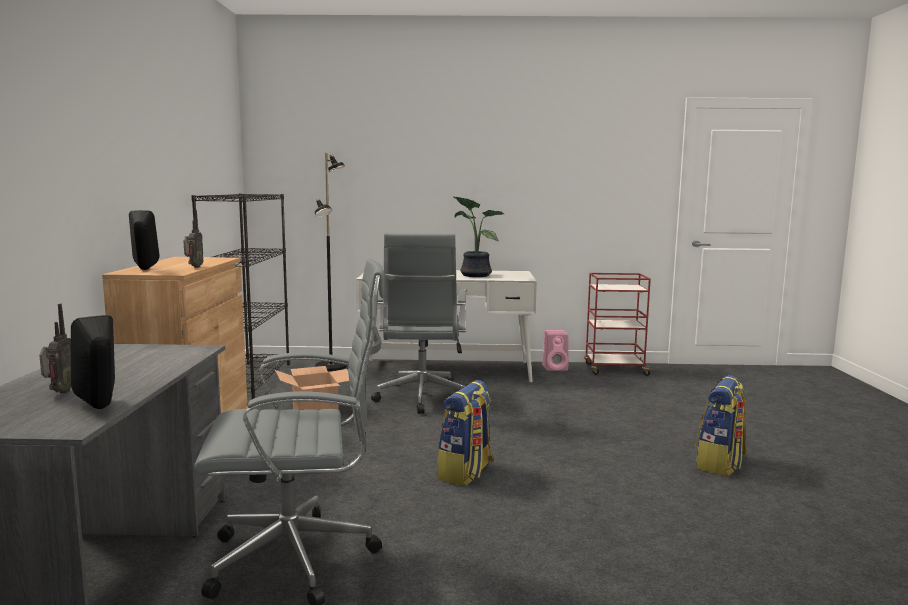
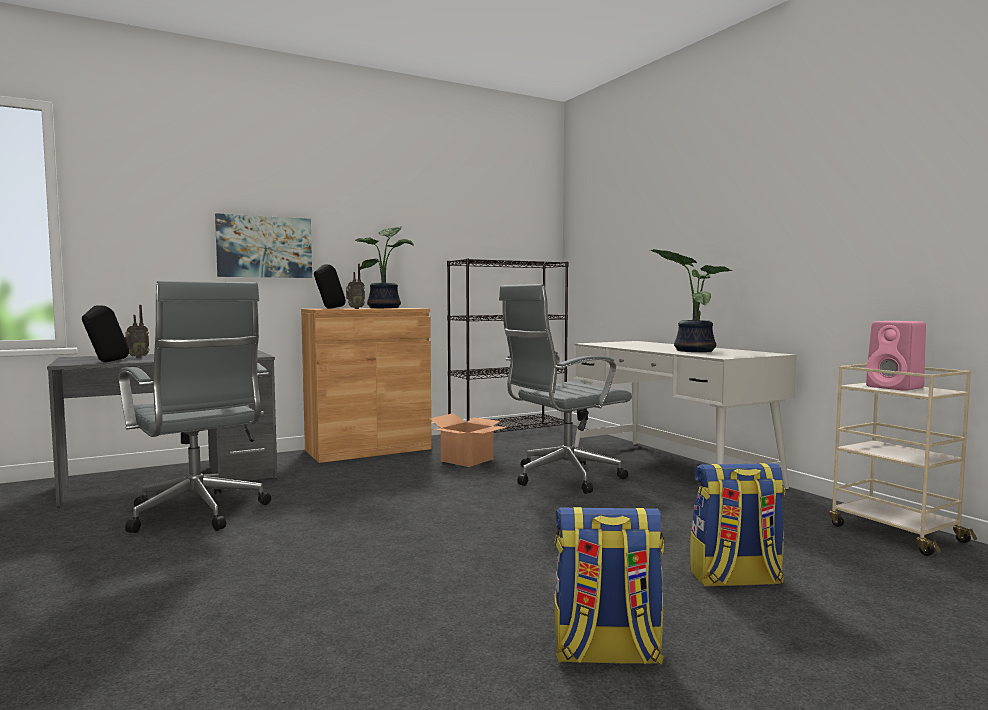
camera: 60 degrees right, 5 degrees down
(60, 186) = (264, 247): none -> picture
(182, 261) = (386, 308): none -> potted plant
(332, 366) = (588, 439): black floor lamp -> none
(466, 472) = (397, 526): backpack -> backpack (735, 579)
(555, 368) = (806, 504): pink speaker -> pink speaker (896, 387)
(614, 369) = (894, 533): red cart -> beige cart

